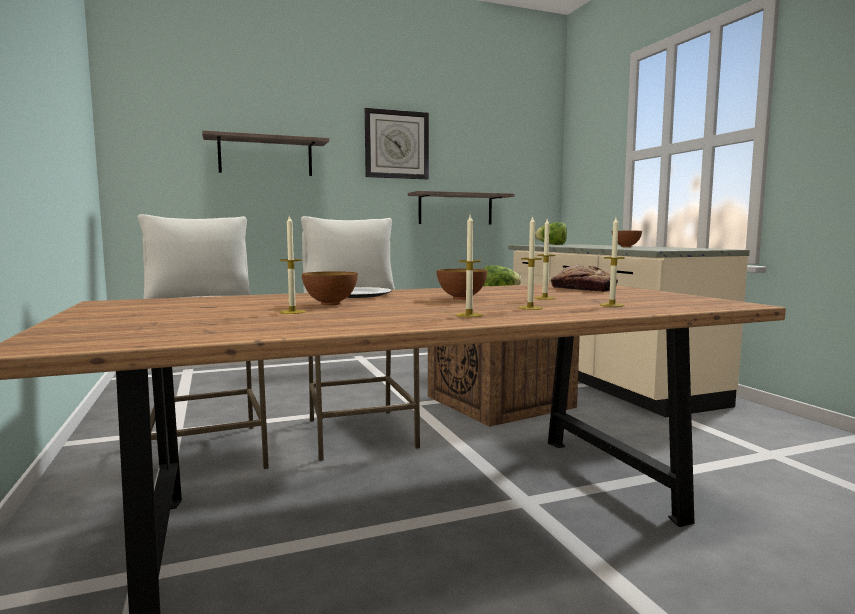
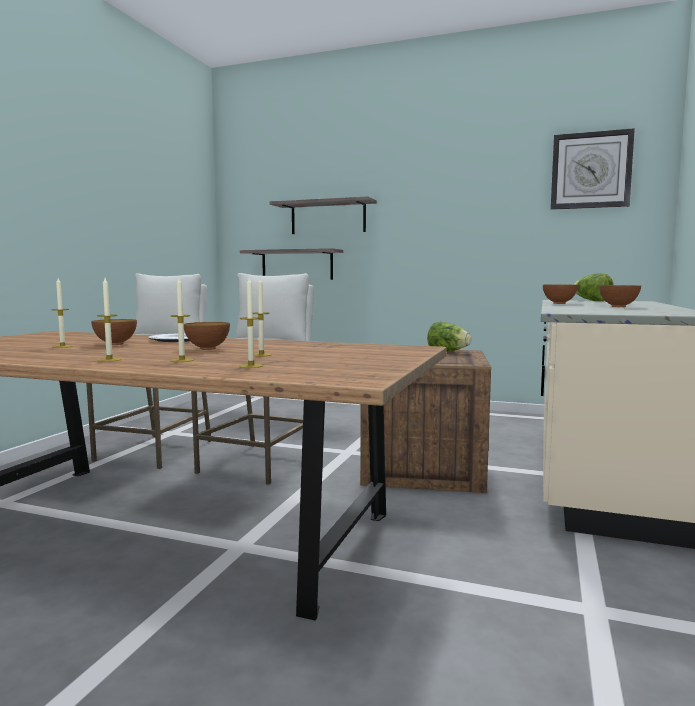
camera: 40 degrees right, 0 degrees up
(396, 145) = (449, 194): wall clock -> wall clock (591, 170)
(455, 209) = (515, 258): shelf -> shelf (297, 265)
(564, 246) = (559, 303): none -> bowl
(583, 289) = (364, 351): bread -> none

